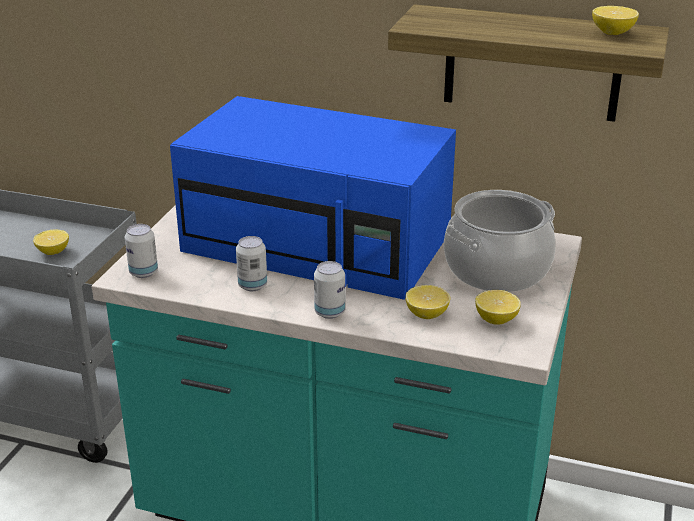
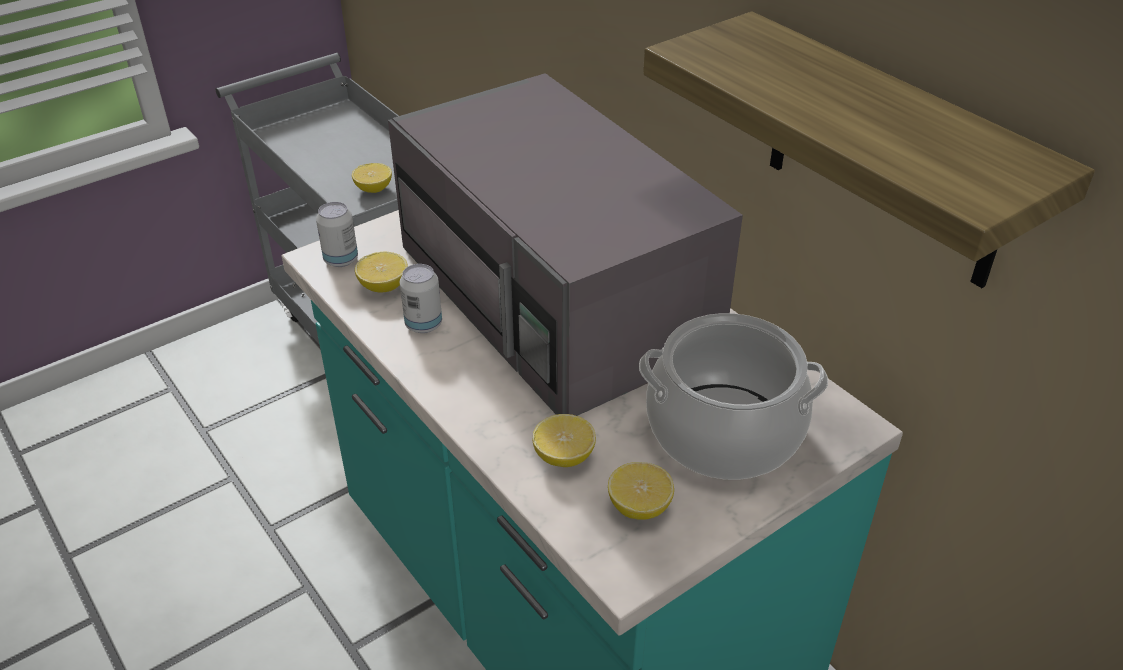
camera: 35 degrees right, 10 degrees up
(320, 242) = (557, 297): blue microwave -> grey microwave
(329, 312) = (461, 400): can -> none
(612, 33) = (970, 151): lemon -> lemon (383, 286)

